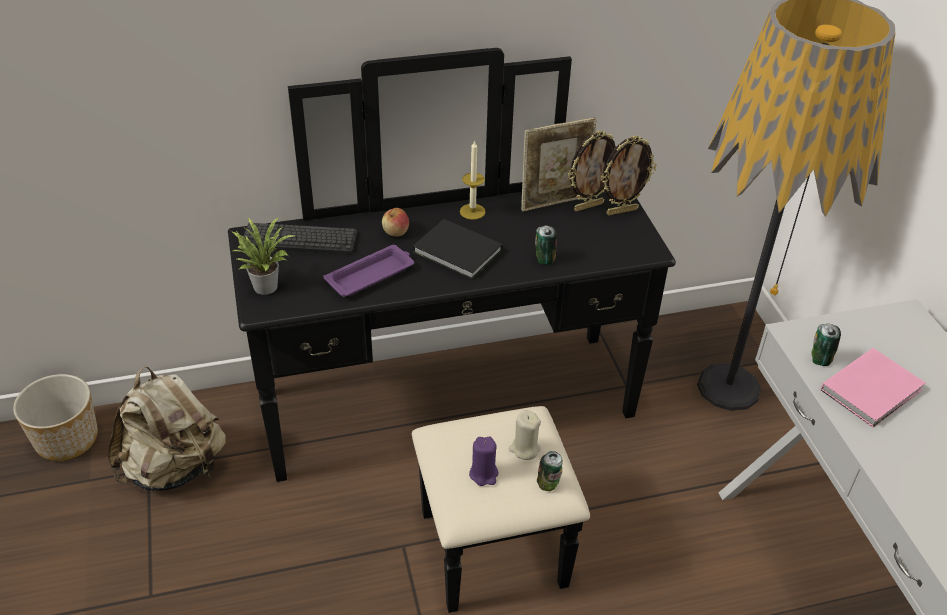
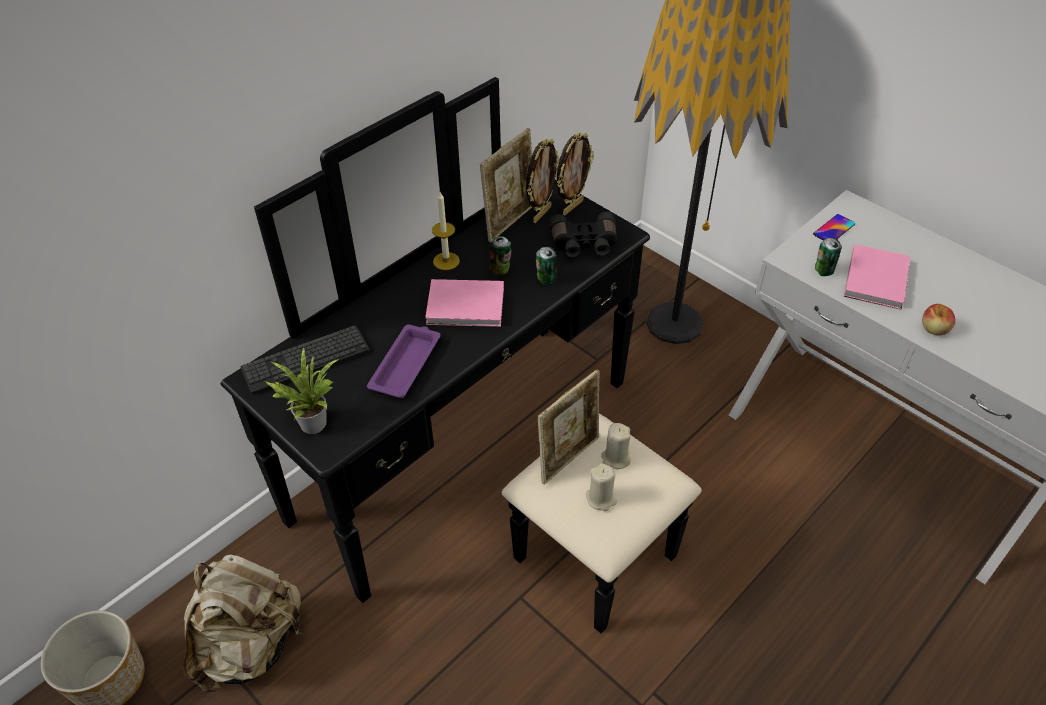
camera: 30 degrees left, 5 degrees up
(396, 232) = (393, 311): apple -> apple (934, 329)
(458, 253) = (467, 306): black book -> pink book
(484, 428) = (568, 457): none -> picture frame
(484, 474) = (601, 499): purple candle -> beige candle
(549, 484) = (658, 479): can -> can (501, 269)
(604, 245) = (584, 244): none -> black binoculars
(867, 328) = (834, 229): none -> phone

